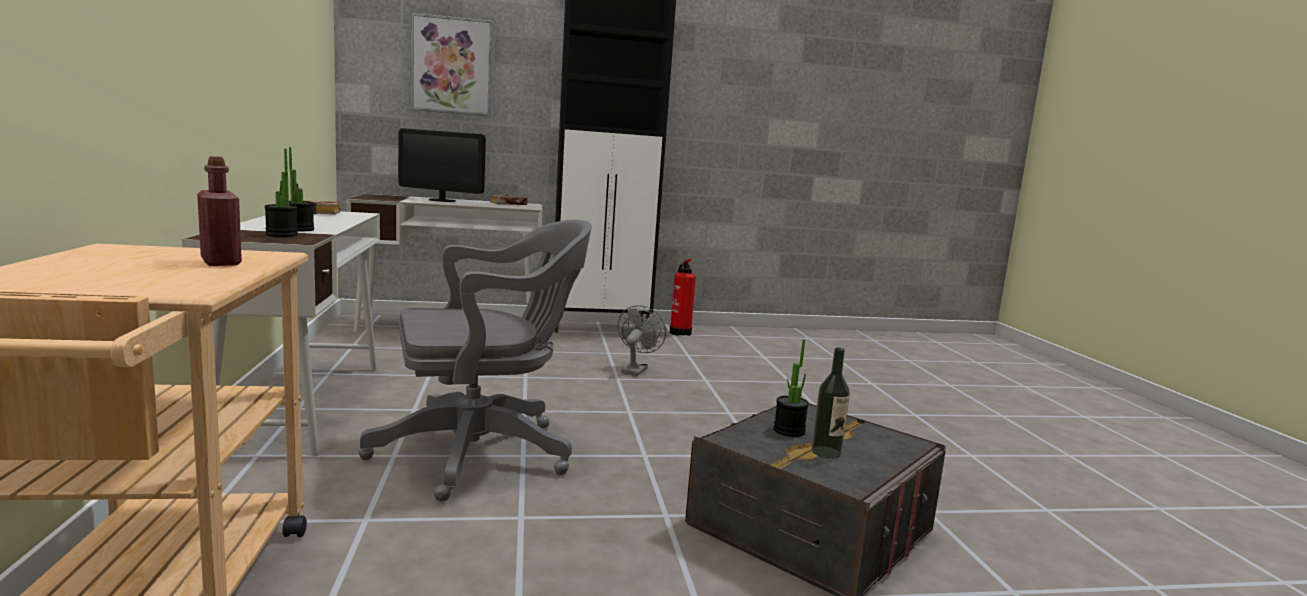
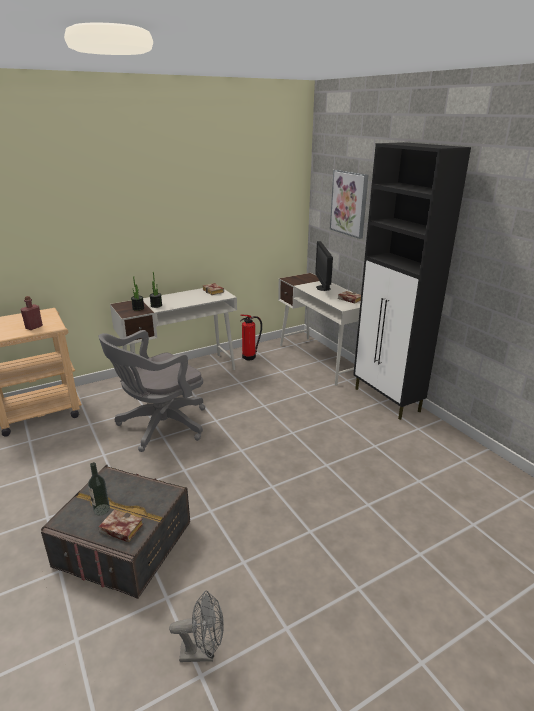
camera: 70 degrees right, 15 degrees up
(484, 452) = (159, 426): grey office chair -> grey office chair turned 90 degrees clockwise
(636, 370) = (316, 434): grey fan -> grey fan (203, 651)
(680, 332) = (427, 430): fire extinguisher -> fire extinguisher (250, 357)
(789, 431) = (128, 493): potted plant -> none
(878, 446) = (119, 529): none -> book

